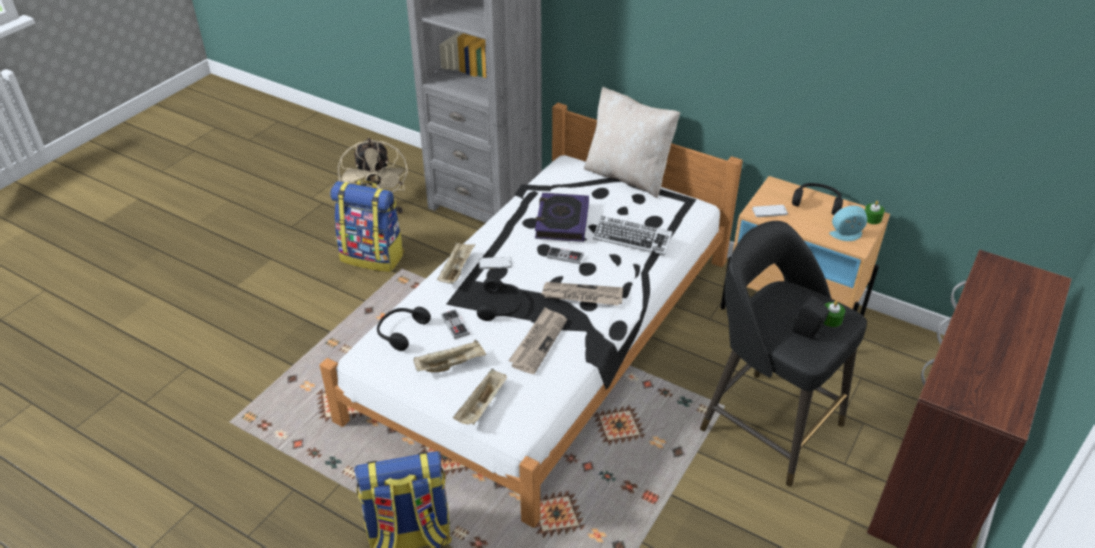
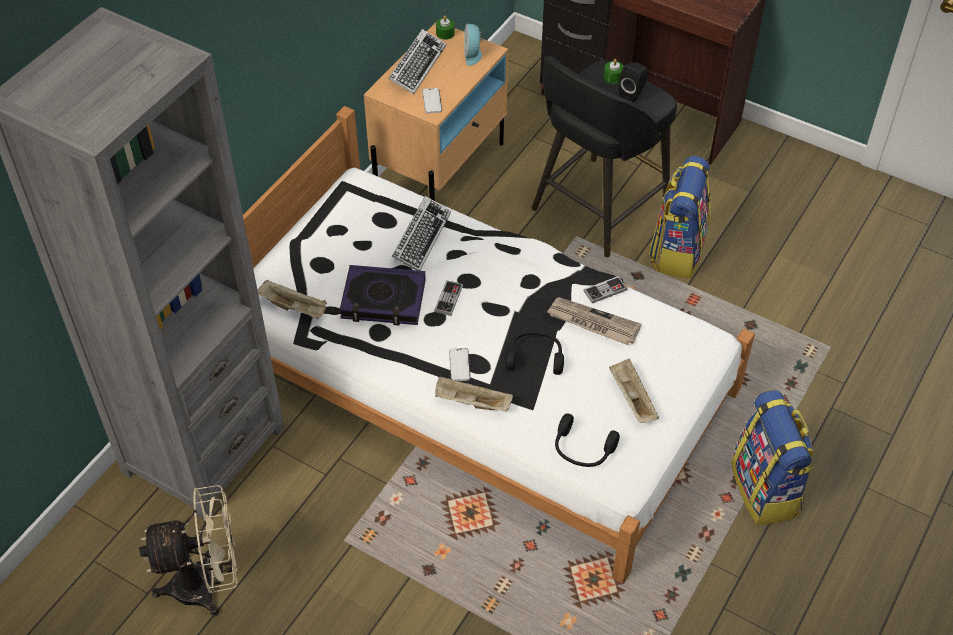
camera: 90 degrees left, 10 degrees up
(373, 257) = (314, 579): backpack -> backpack (677, 250)
(455, 325) = (569, 398): game controller -> game controller (605, 290)
(482, 407) = (688, 369): beige tray -> beige tray (294, 308)
(582, 296) = (519, 284): newspaper -> none
(628, 176) = (288, 237): beige pillow -> none
(817, 203) = (417, 66): black headphones -> keyboard

